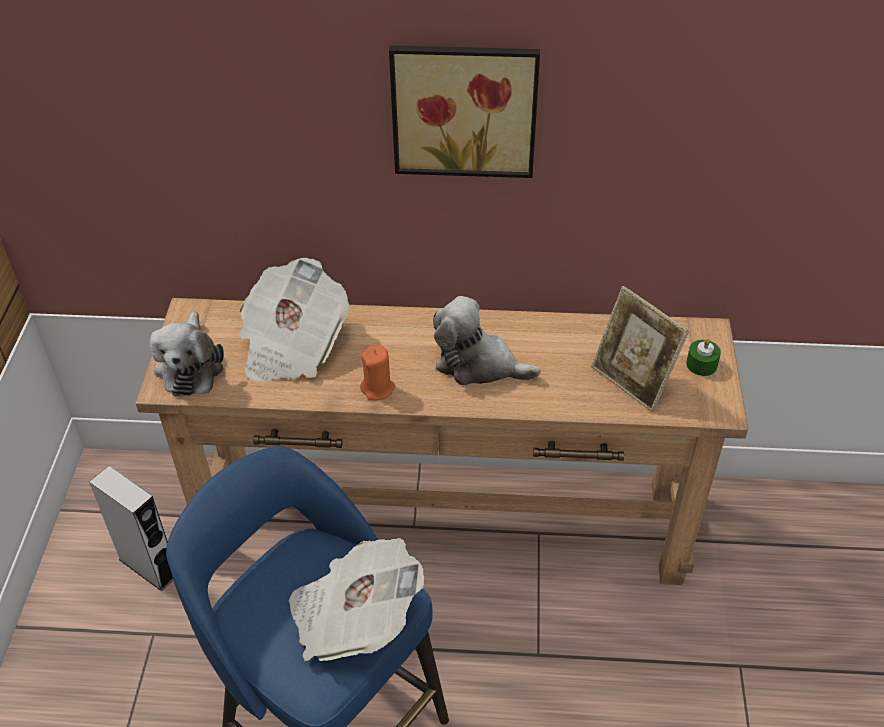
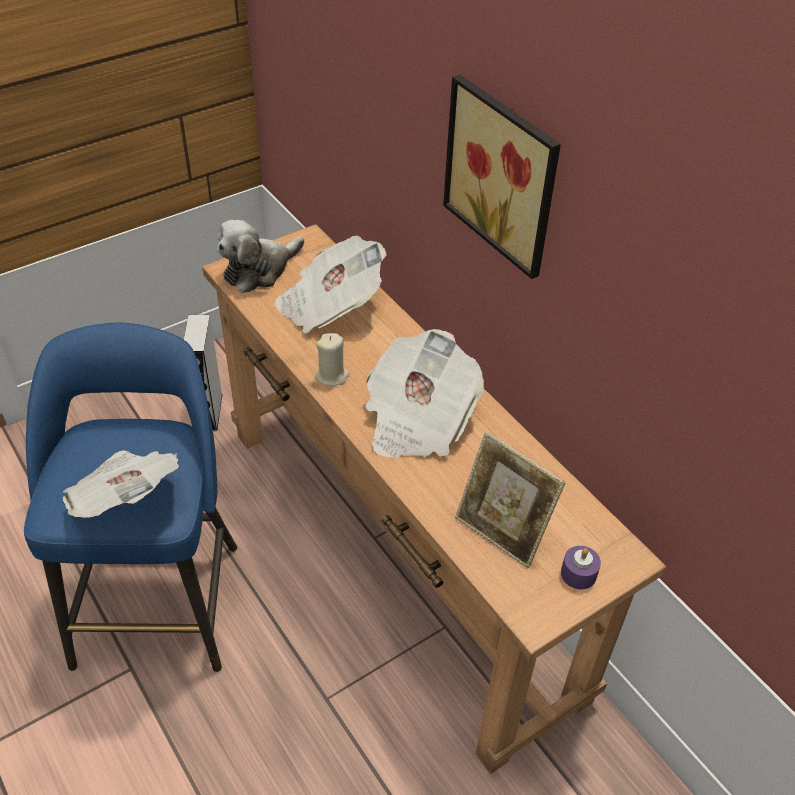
camera: 50 degrees right, 0 degrees up
(378, 389) = (332, 376): orange candle -> beige candle
(478, 364) = (417, 419): plush toy -> newspaper
(632, 382) = (502, 532): picture frame -> picture frame turned 60 degrees counterclockwise
(701, 364) = (578, 574): green candle -> purple candle

